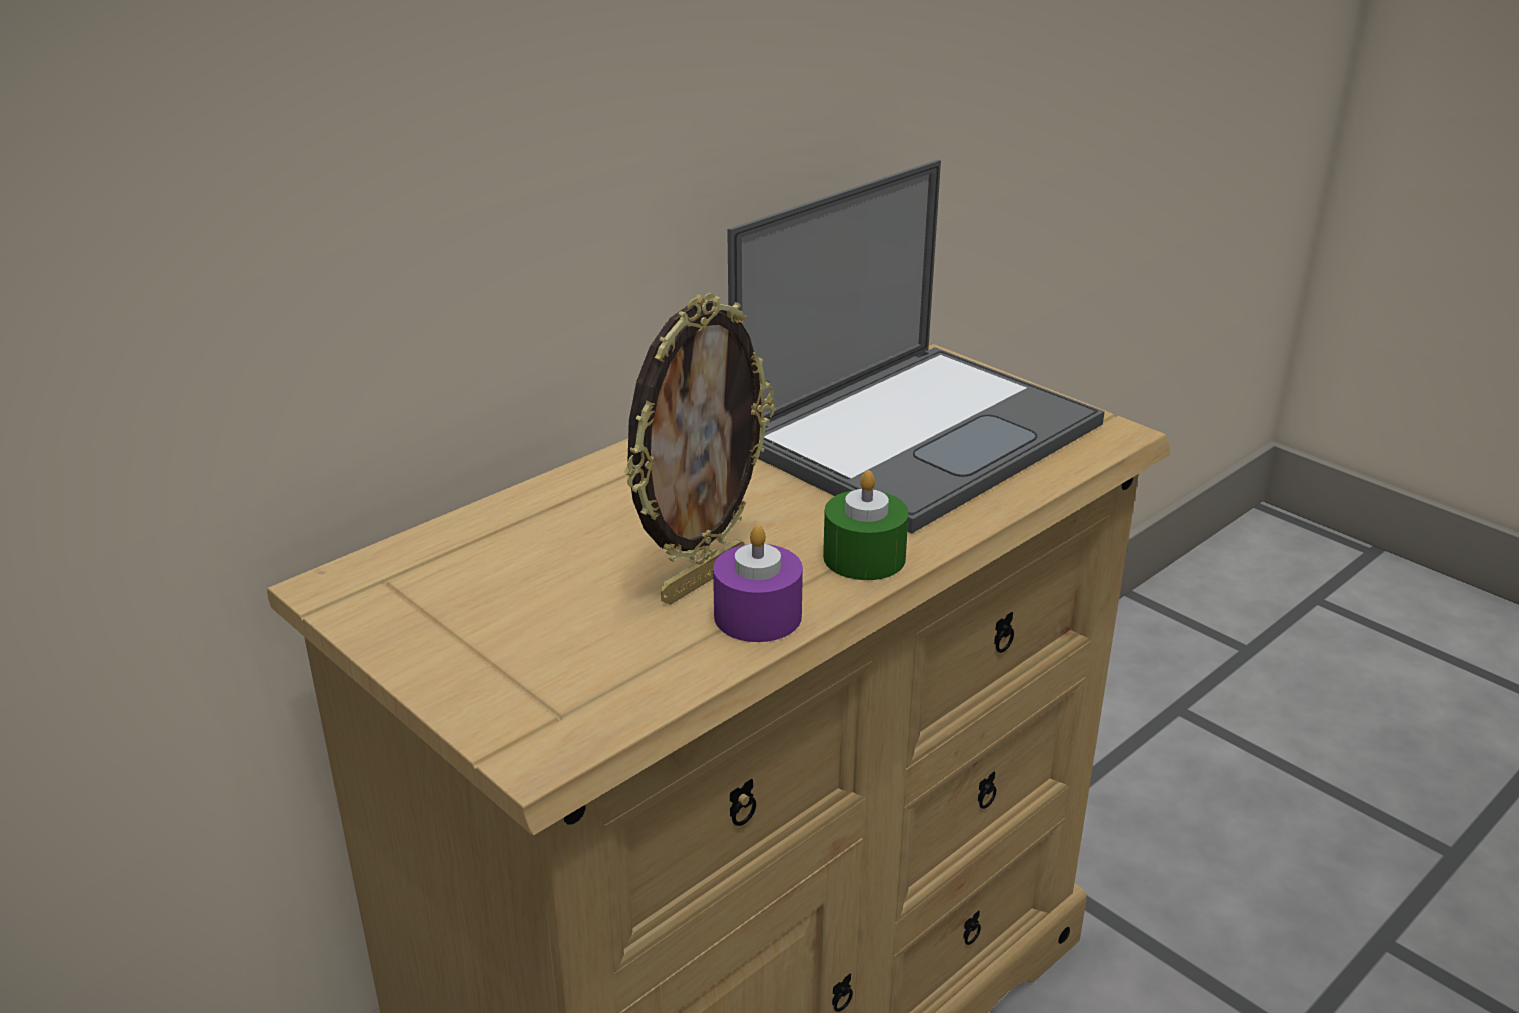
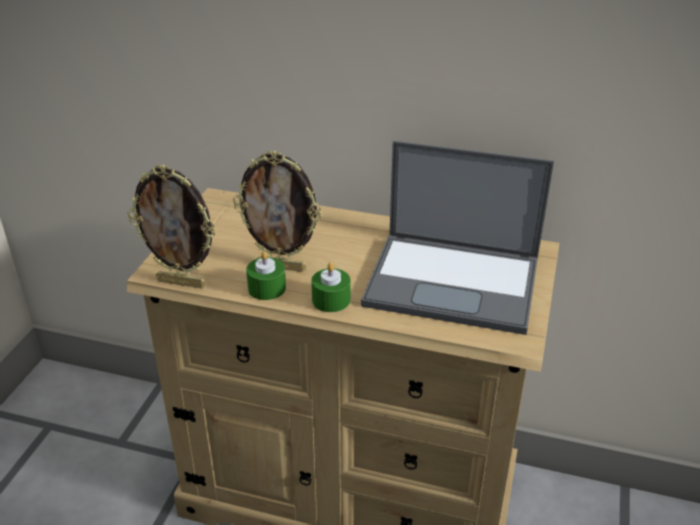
camera: 60 degrees right, 5 degrees up
(625, 720) = (182, 282): none -> picture frame
(758, 616) = (267, 288): purple candle -> green candle

